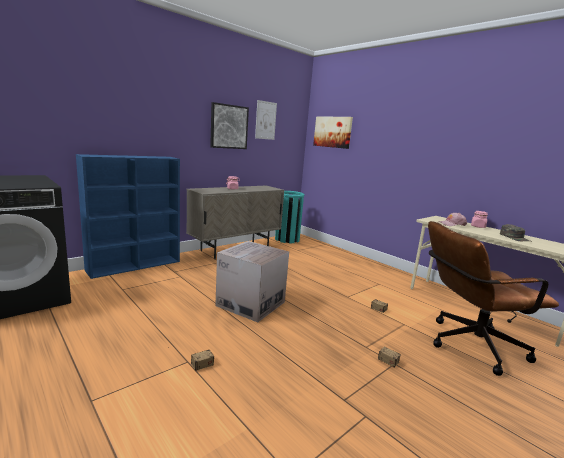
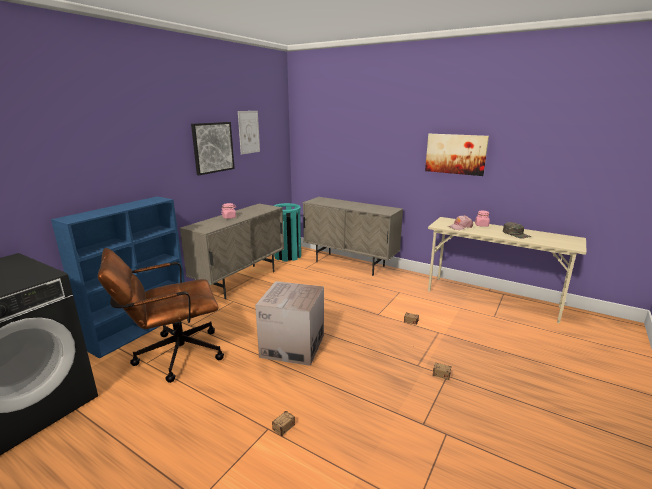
camera: 15 degrees left, 5 degrees up
(332, 132) = (321, 136): picture -> picture (455, 154)
(341, 254) = (350, 264): none -> beige cabinet
(467, 345) = (495, 340): brown office chair -> brown office chair (172, 355)

